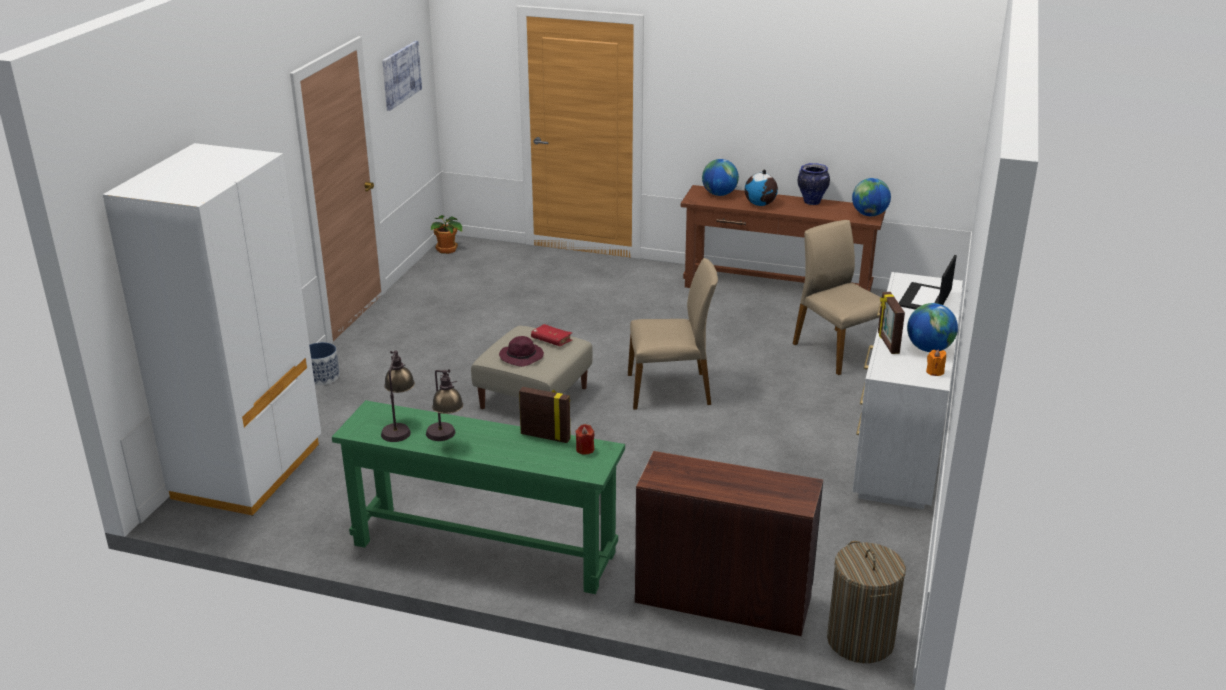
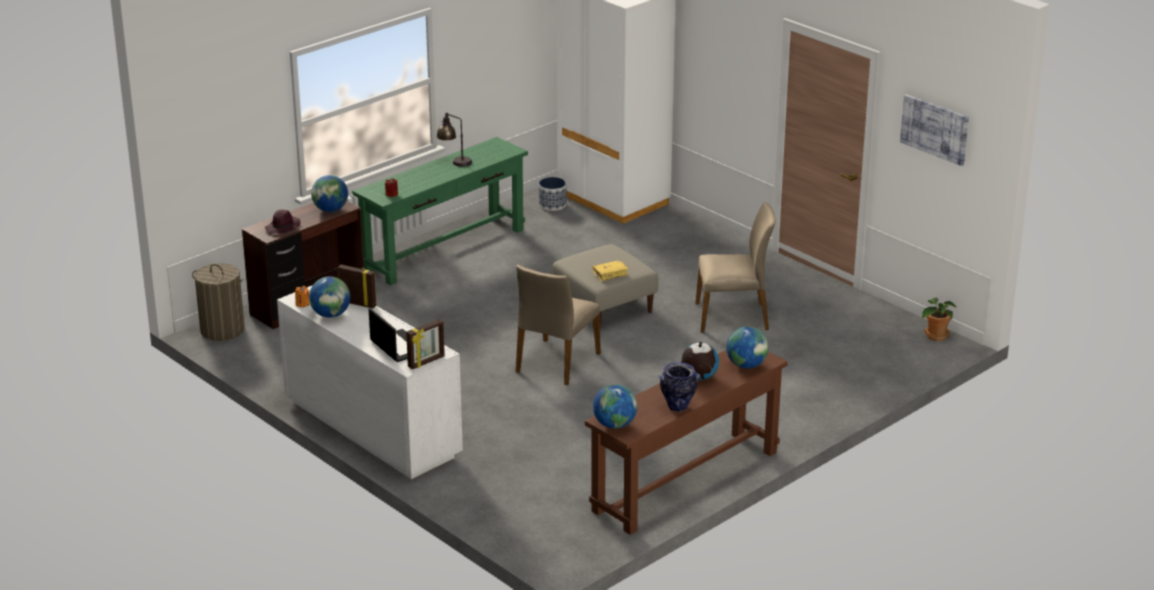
camera: 120 degrees right, 0 degrees up
(322, 377) = (721, 239): planter -> planter (552, 205)
(399, 427) = (483, 153): table lamp -> none
(522, 357) = (596, 257): purple hat -> purple hat (283, 228)
(545, 436) = (420, 187): picture frame -> picture frame (426, 362)
(551, 340) = (610, 274): red book -> yellow book
(684, 469) = (330, 210): none -> globe
(838, 350) = (534, 463): beige chair -> beige chair (733, 317)

